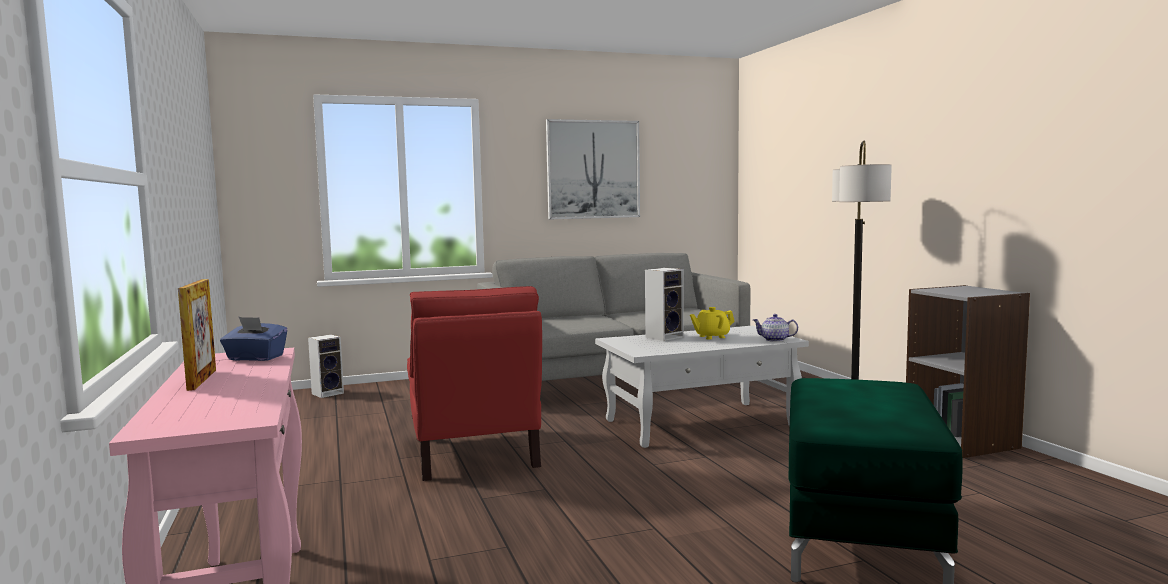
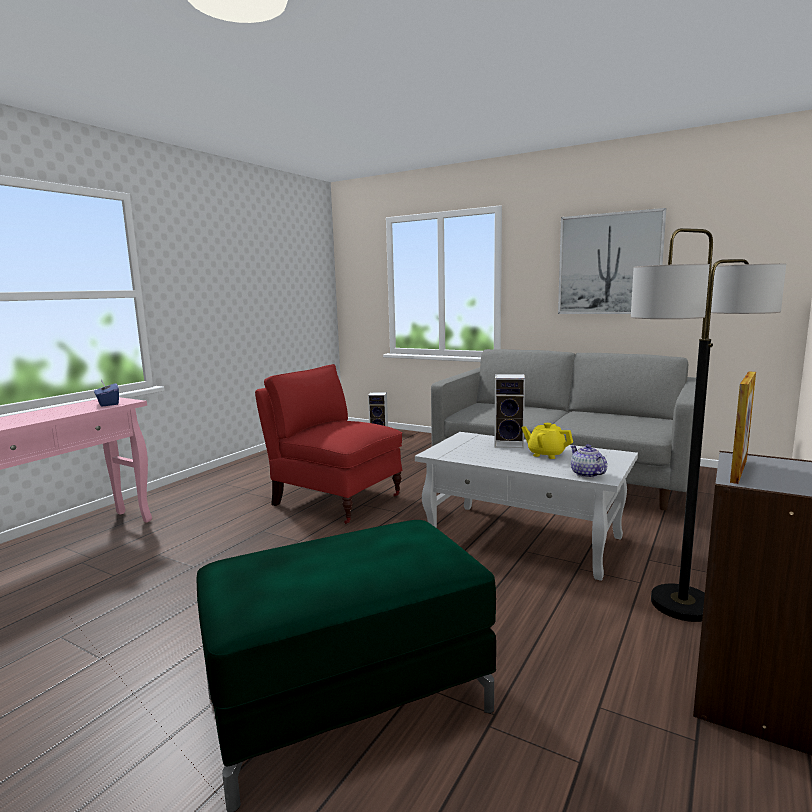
camera: 50 degrees right, 5 degrees up
(202, 380) = (46, 411): picture frame -> picture frame (738, 470)
(473, 453) = (334, 499): red armchair -> red armchair turned 90 degrees clockwise

